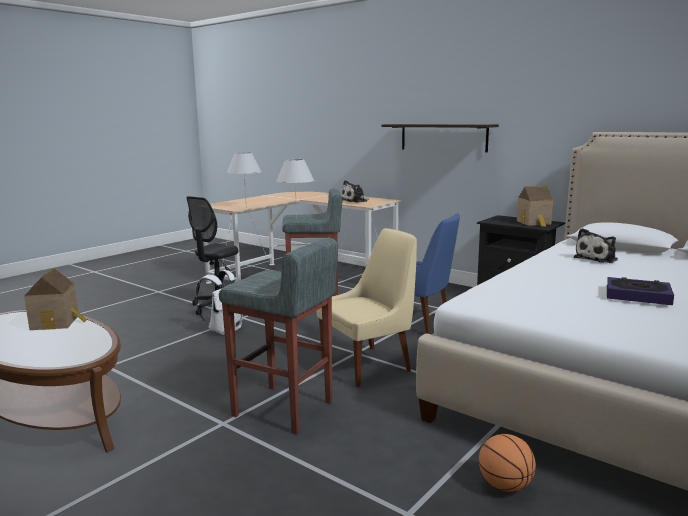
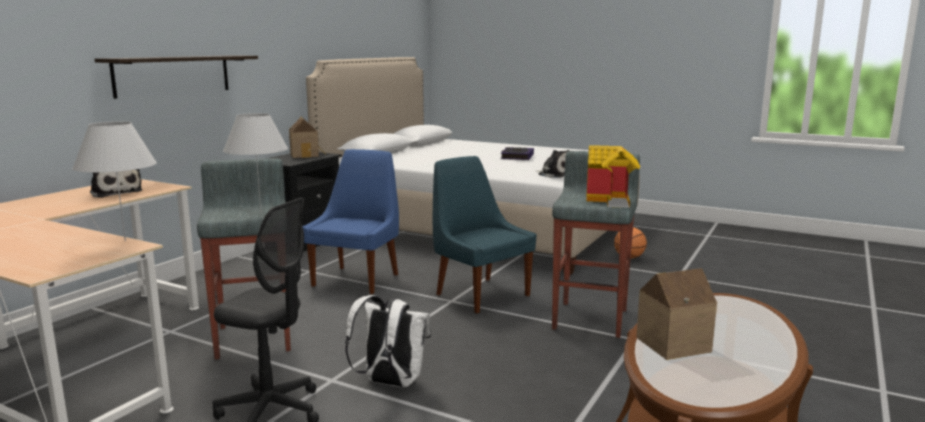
camera: 100 degrees left, 0 degrees up
(254, 285) = (613, 201): none -> toy house
(368, 365) = (480, 294): beige chair -> blue chair
(597, 259) = (419, 158): plush toy -> plush toy (555, 174)

